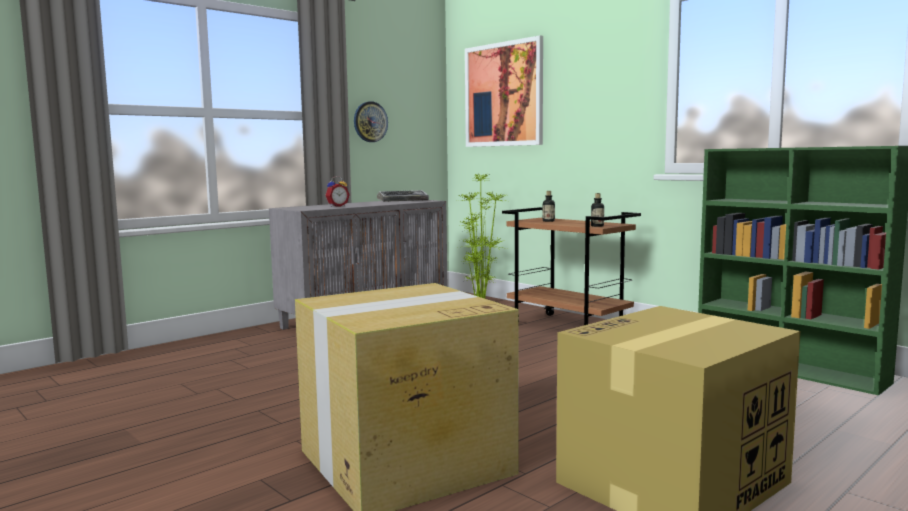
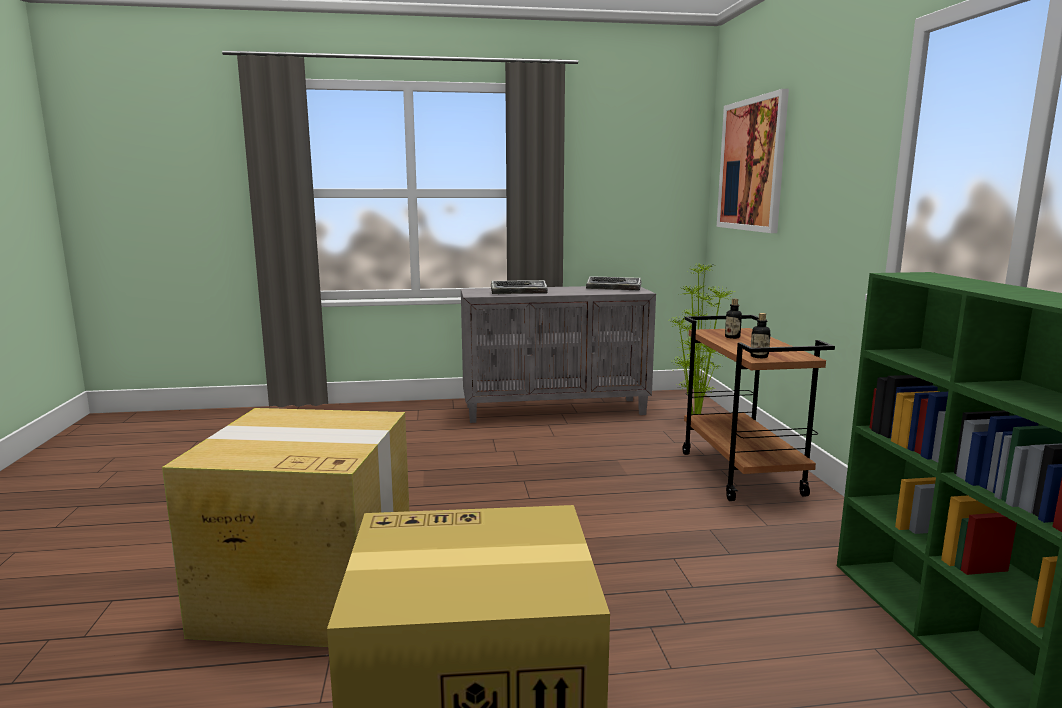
camera: 35 degrees right, 5 degrees up
(337, 206) = (519, 292): alarm clock -> keyboard
(370, 122) = (599, 197): wall clock -> none

